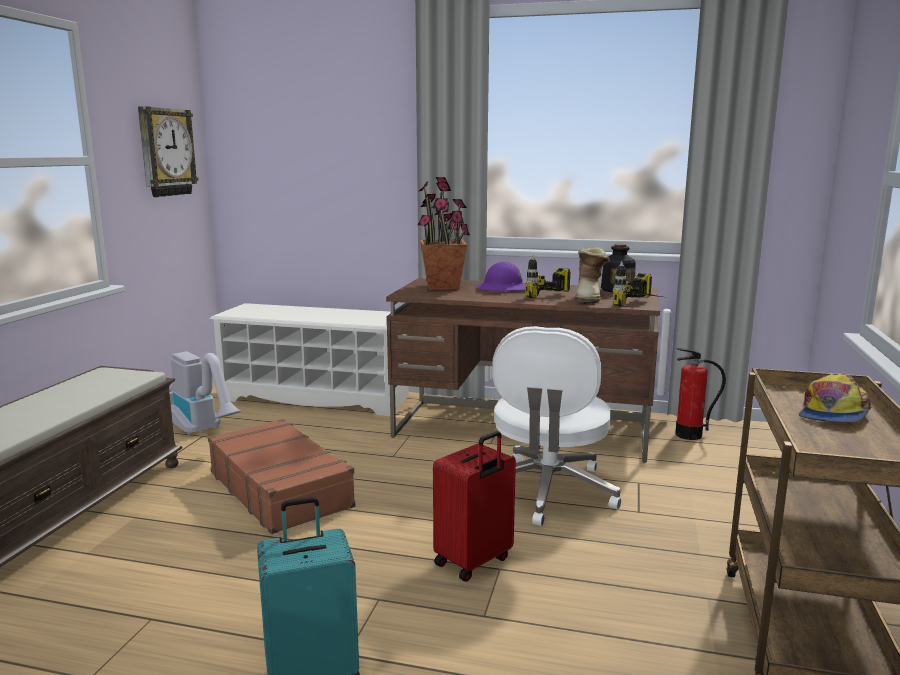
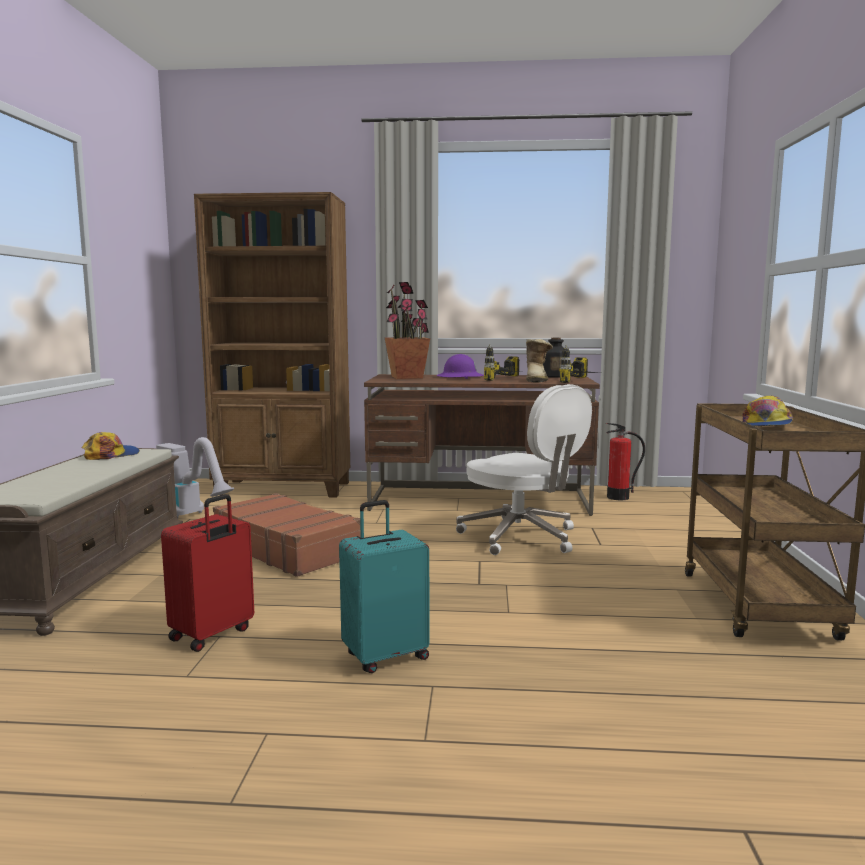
camera: 10 degrees left, 5 degrees down
(97, 380) = (111, 455): none -> cap
(166, 152) = (142, 262): wall clock -> none
(317, 398) = (284, 489): white shoe rack -> brown bookcase
(474, 562) = (483, 582): red suitcase -> red suitcase (212, 635)
(548, 492) = (521, 537): white office chair -> white office chair turned 45 degrees counterclockwise

